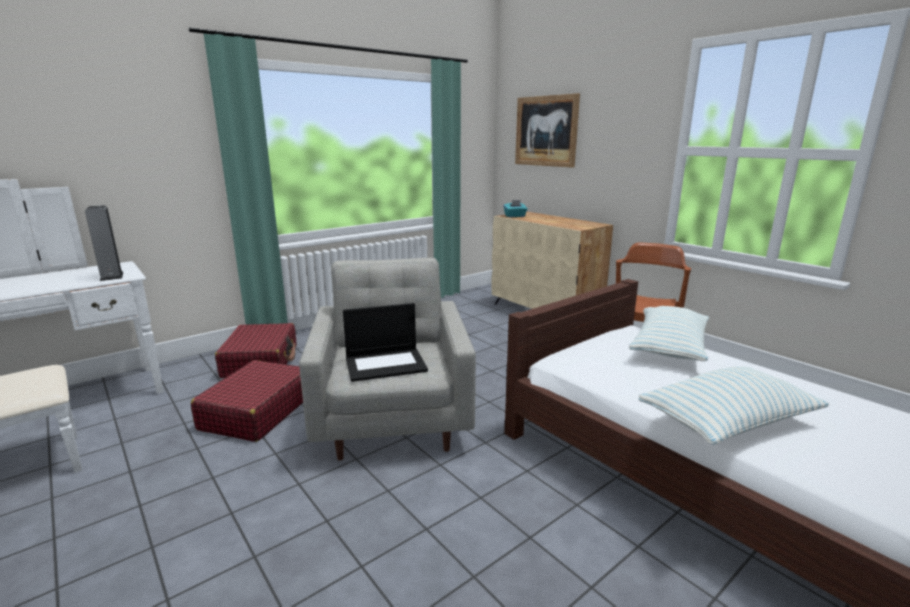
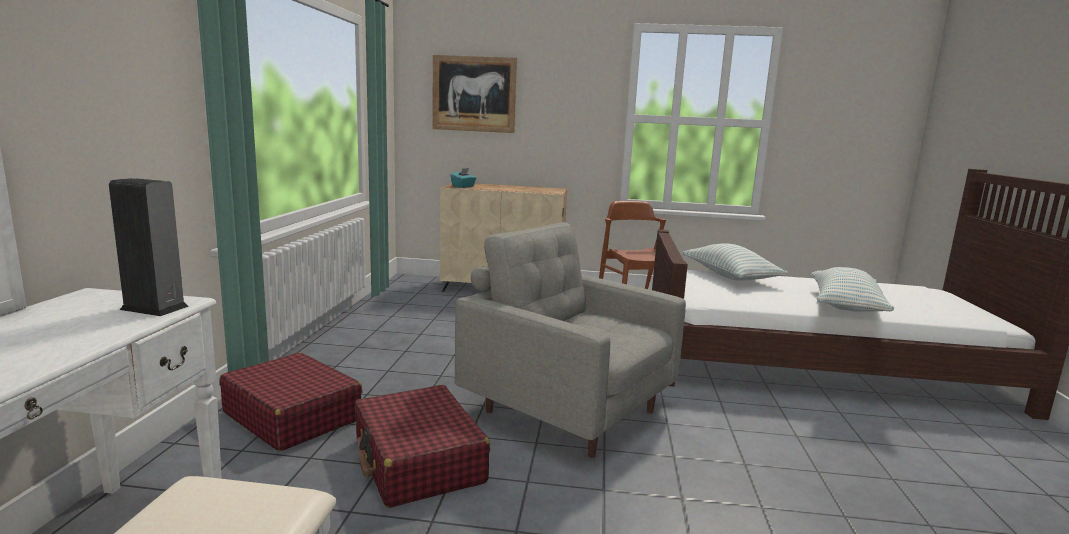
camera: 45 degrees left, 5 degrees down
(386, 364) = (608, 335): laptop -> none

